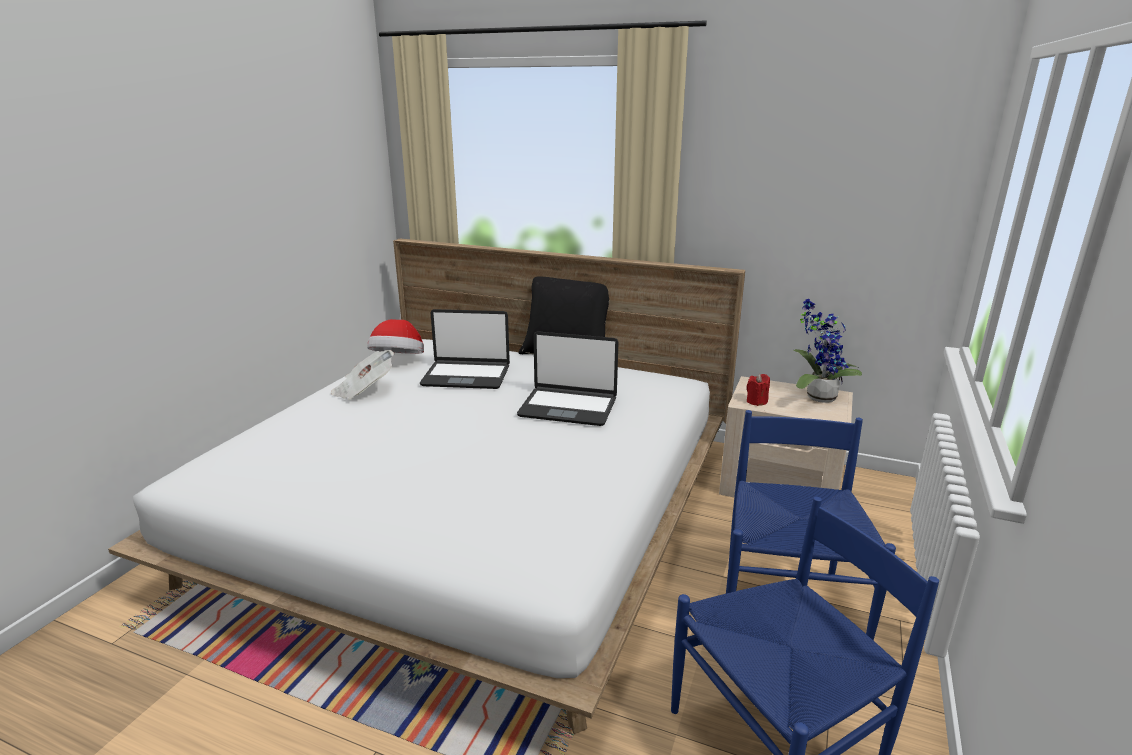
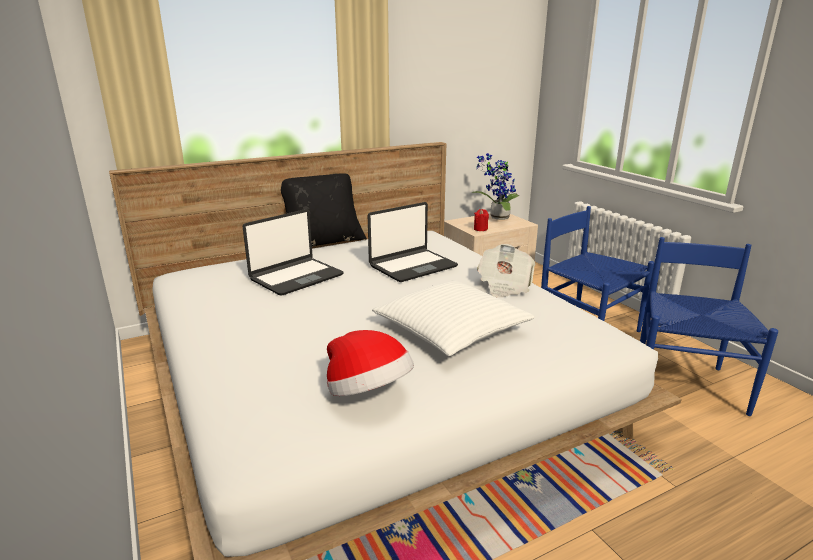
camera: 50 degrees left, 0 degrees up
(364, 390) = (238, 318): newspaper -> newspaper (504, 286)
(398, 361) = (205, 290): hat -> hat (368, 393)
(447, 476) = (451, 329): none -> white pillow

